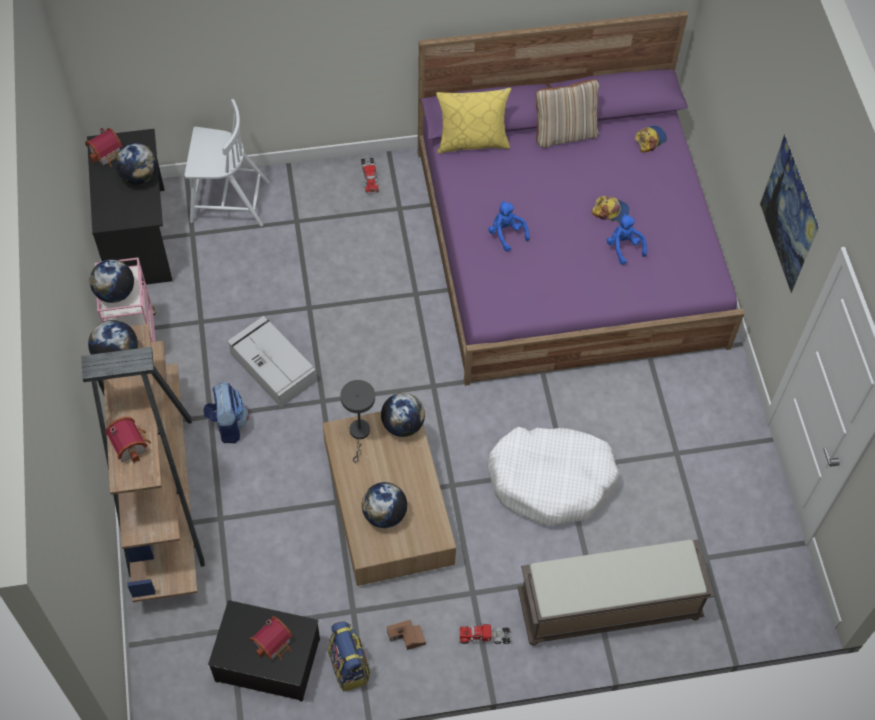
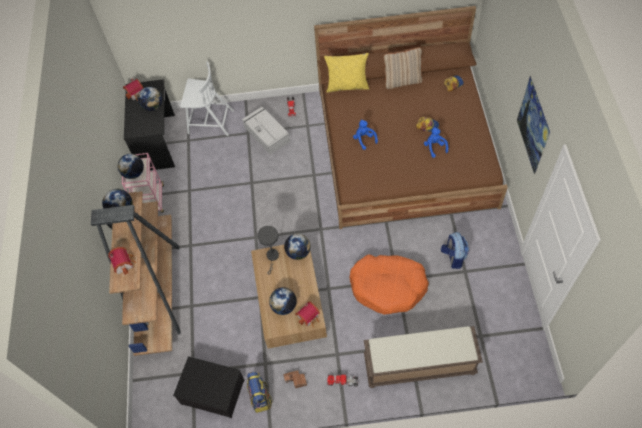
camera: 10 degrees right, 0 degrees up
(228, 424) = (200, 250): backpack -> backpack (453, 257)
(272, 366) = (228, 217): grey storage box -> grey storage box (266, 134)
(274, 643) = (213, 383): toy house -> toy house (309, 317)
(551, 480) = (388, 287): white dog bed -> orange dog bed
(568, 246) = (405, 147): purple bed -> brown bed

